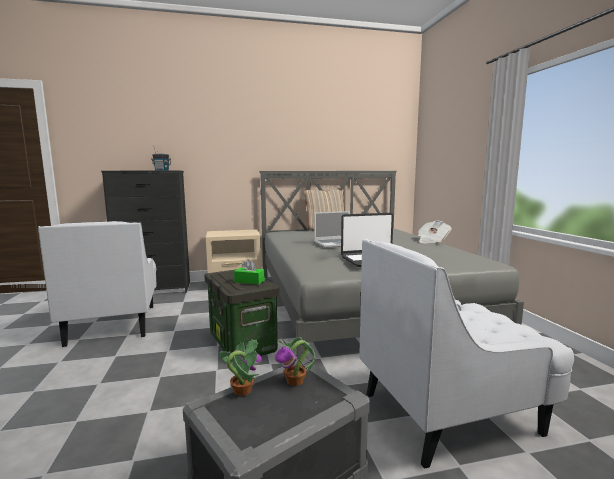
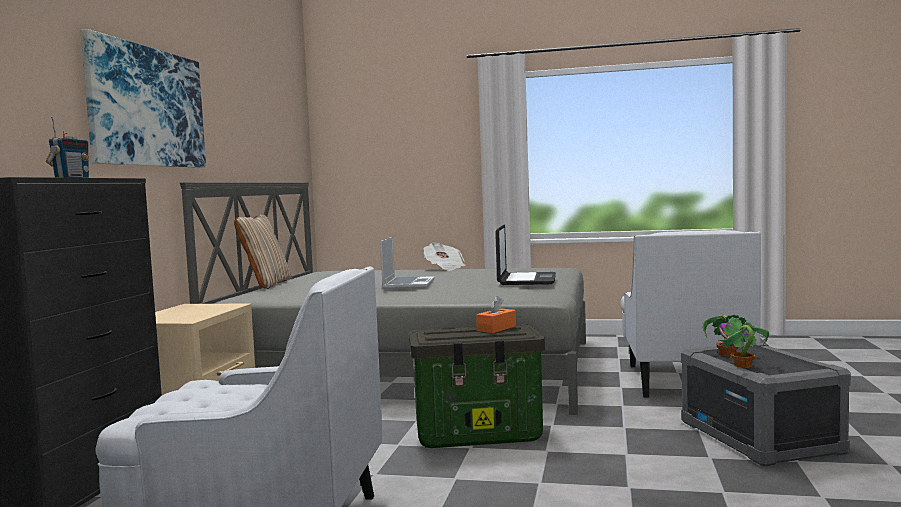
camera: 65 degrees left, 5 degrees down
(243, 135) = (147, 107): none -> picture
(249, 281) = (496, 328): green tissue box -> orange tissue box

